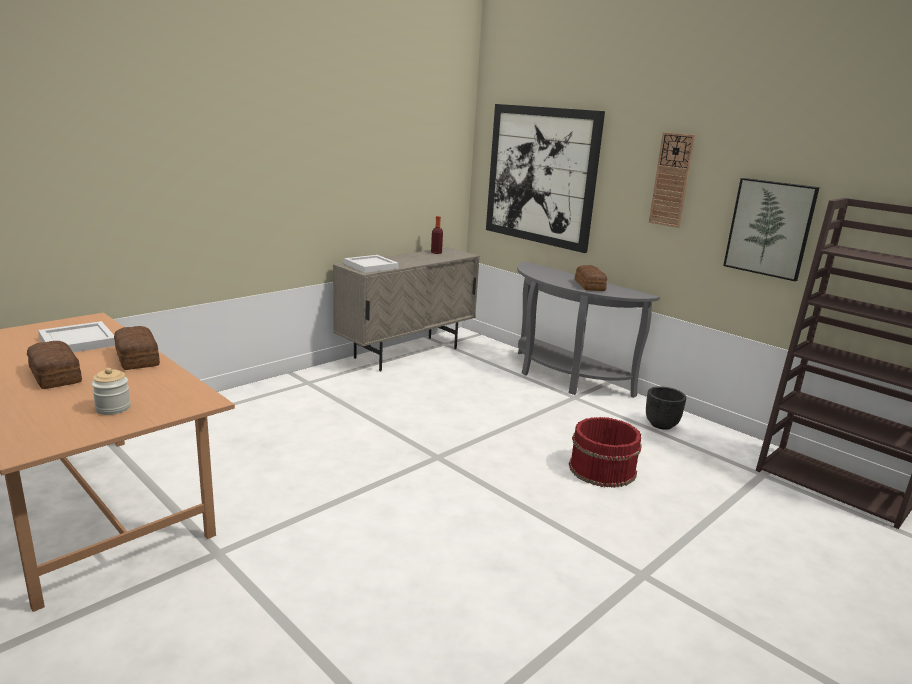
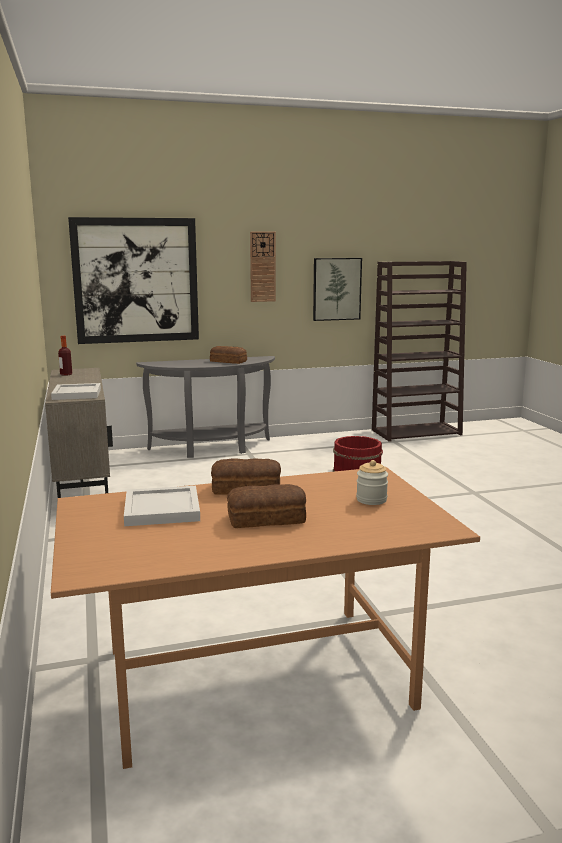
camera: 60 degrees left, 5 degrees down
(661, 424) = (315, 444): black planter -> none

